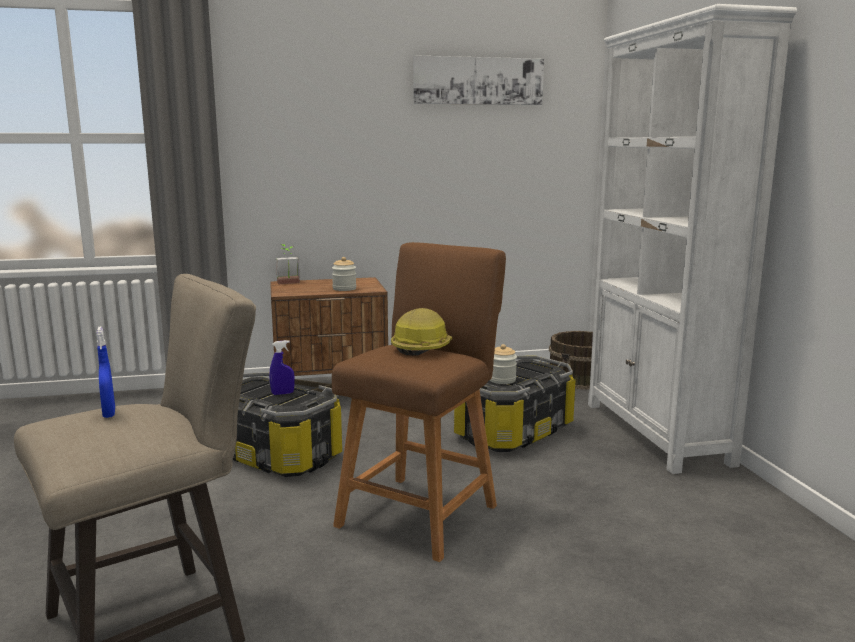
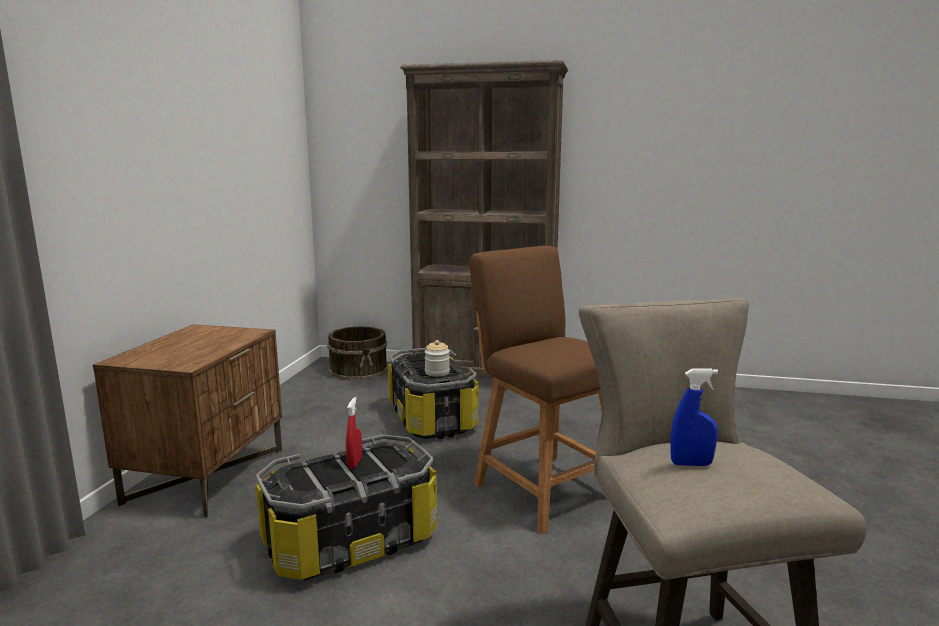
camera: 65 degrees left, 0 degrees up
(282, 393) = (354, 463): blue spray bottle -> red spray bottle
(289, 283) = (133, 357): potted plant -> none
(344, 289) = (225, 340): jar -> none
(423, 347) = (545, 340): hard hat -> none
(478, 81) = (238, 89): picture -> none
(656, 433) = (485, 378): white bookcase -> brown bookcase

